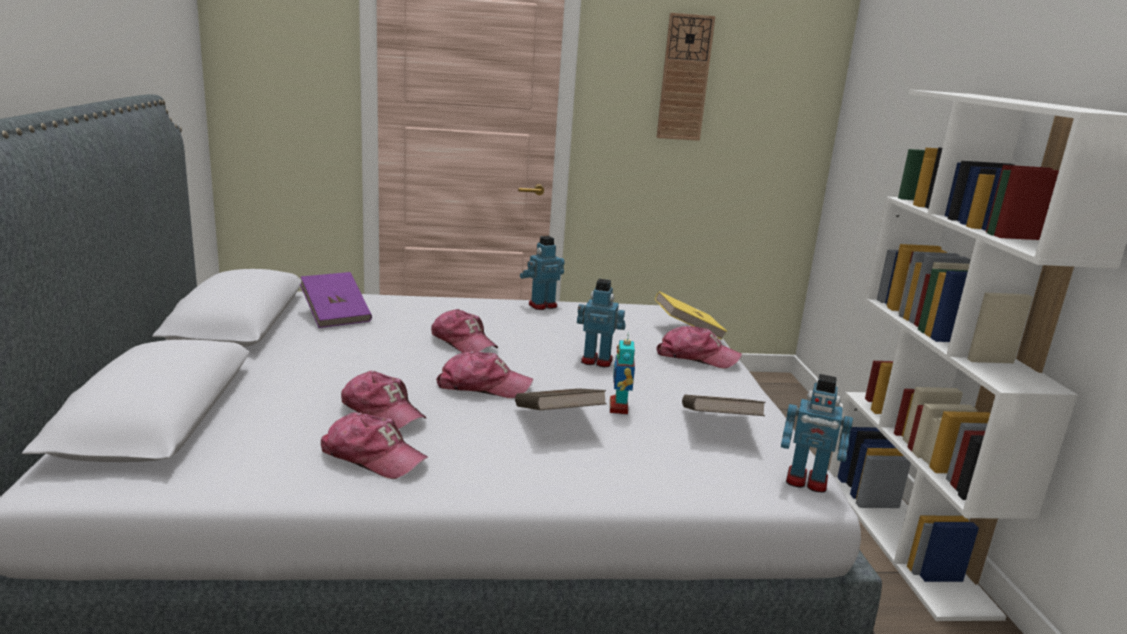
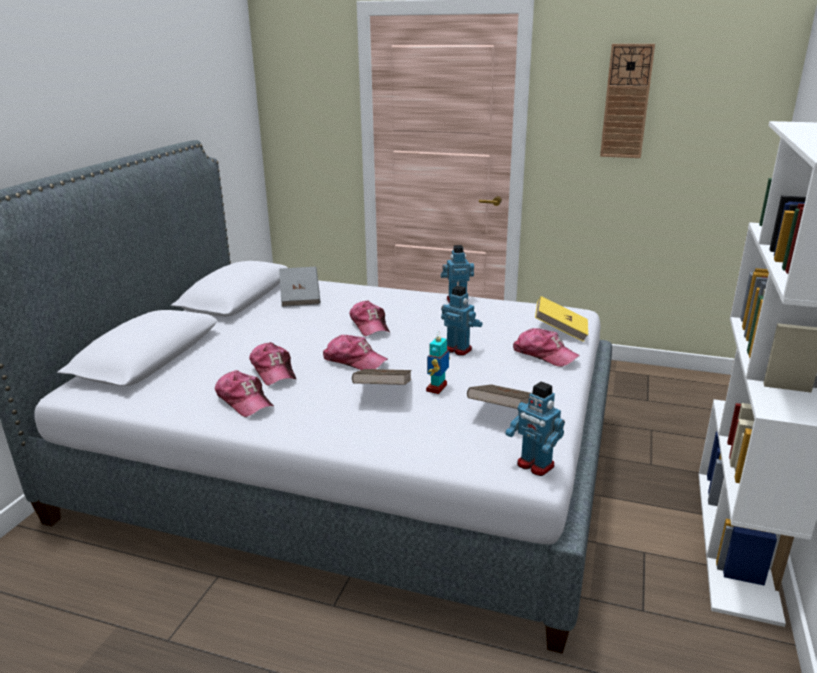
camera: 25 degrees right, 5 degrees up
(336, 316) = (300, 298): purple book -> grey book

